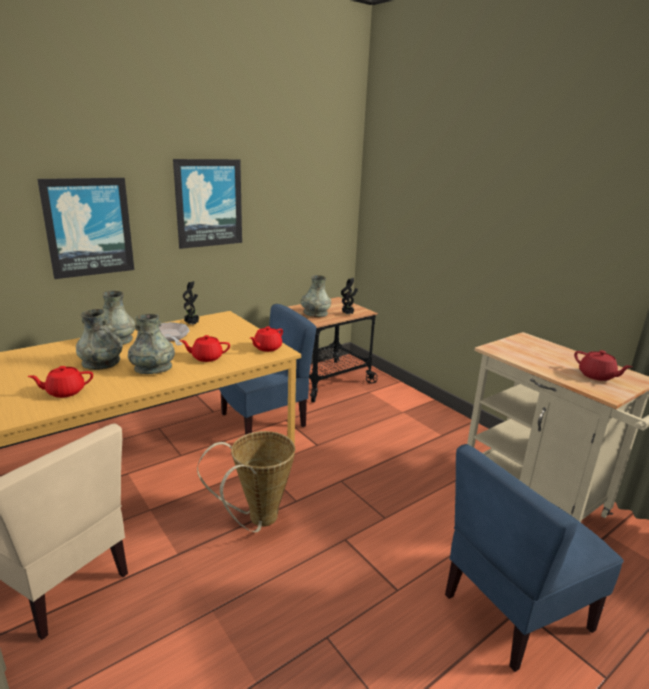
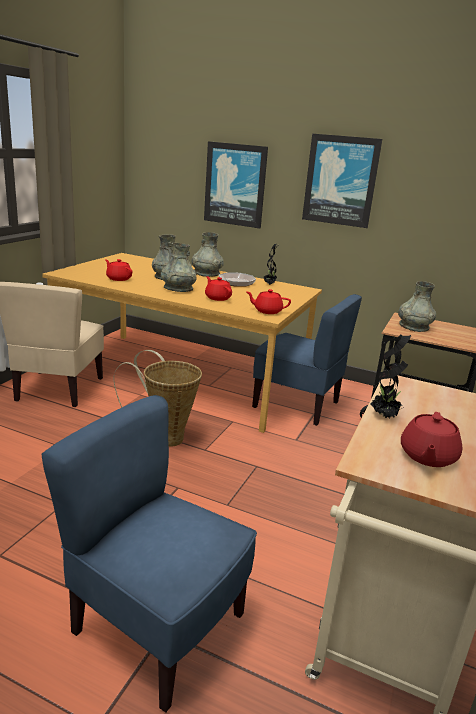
camera: 60 degrees right, 0 degrees up
(348, 314) = (445, 340): potted plant -> potted plant (384, 416)

